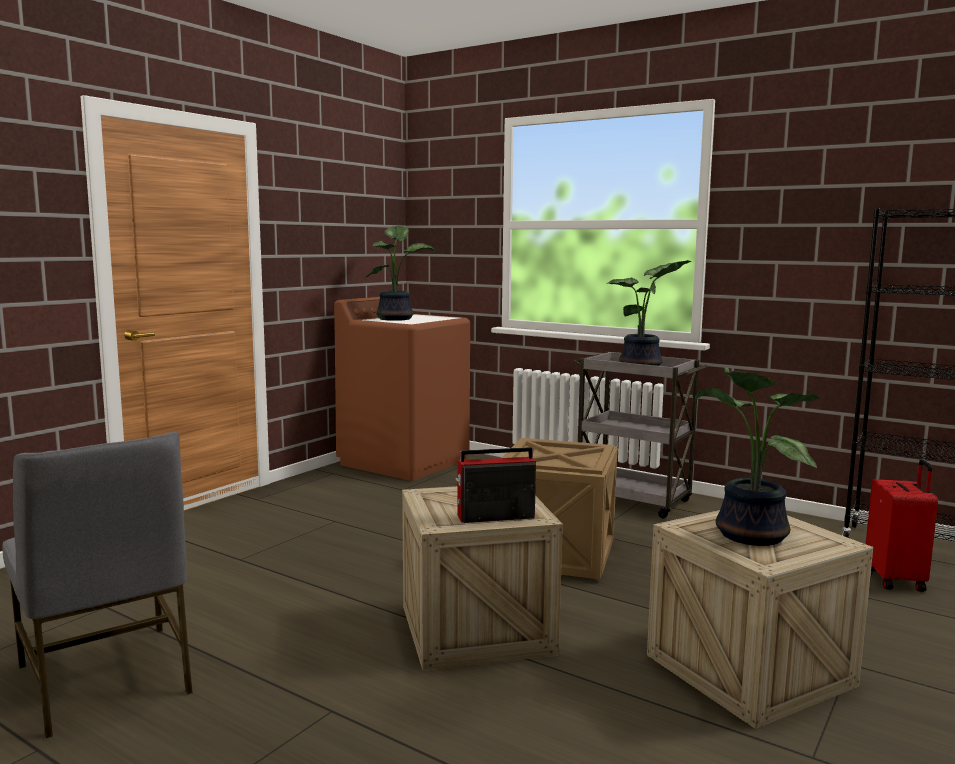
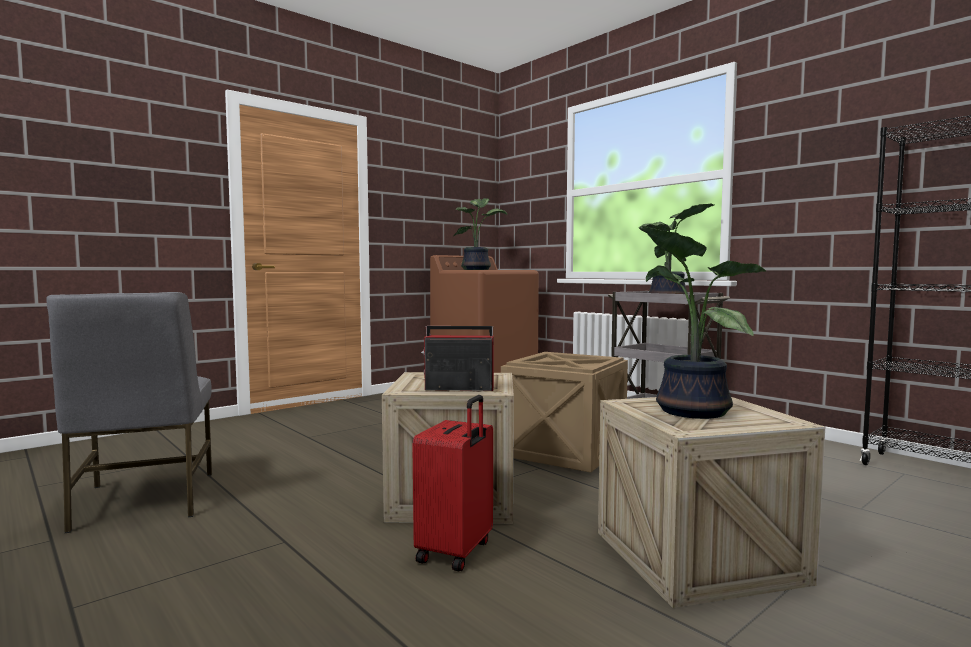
camera: 15 degrees right, 5 degrees down
(896, 579) = (910, 498): red suitcase -> red suitcase (456, 552)

